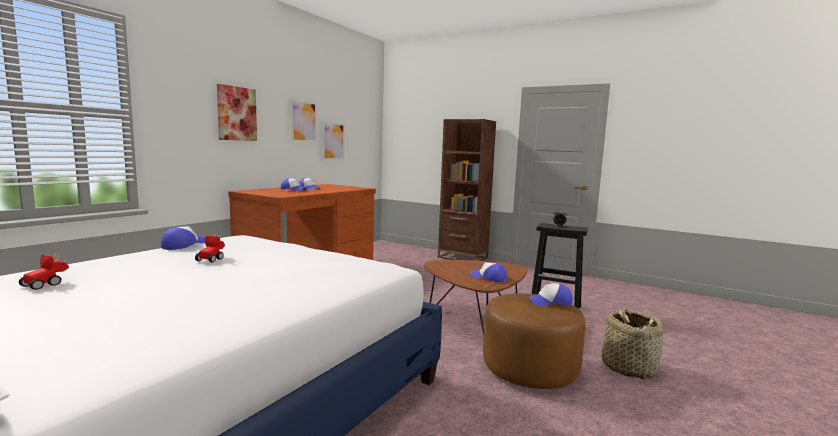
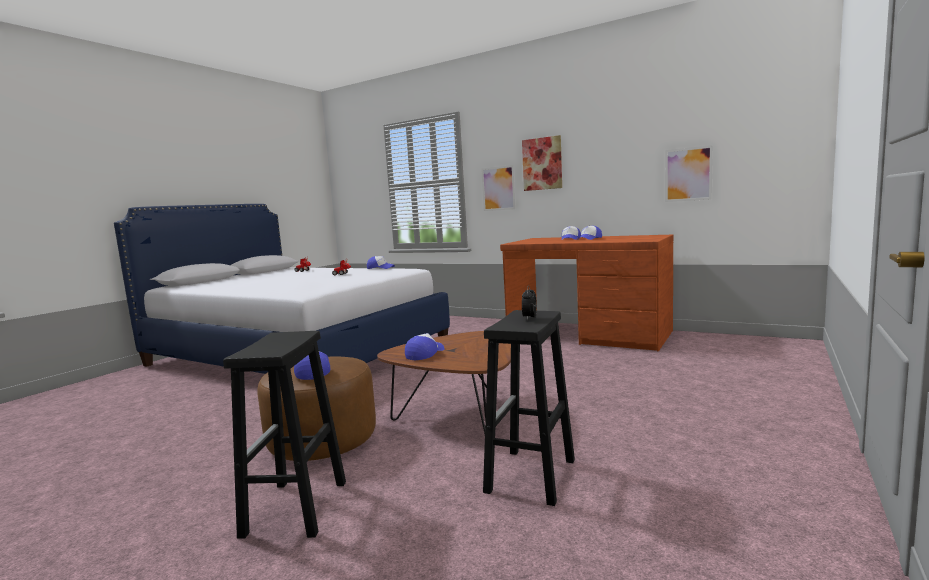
camera: 90 degrees right, 0 degrees up
(303, 121) = (630, 156): picture -> picture (498, 188)
(462, 258) = (800, 399): brown bookcase -> none
(628, 368) = (296, 509): basket -> black stool

